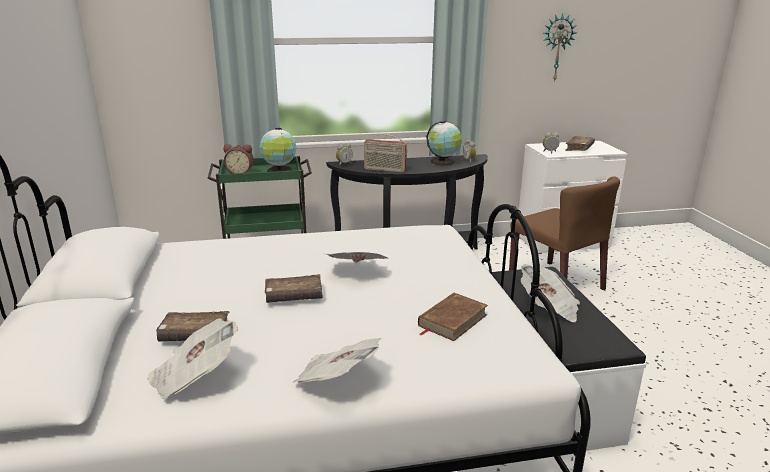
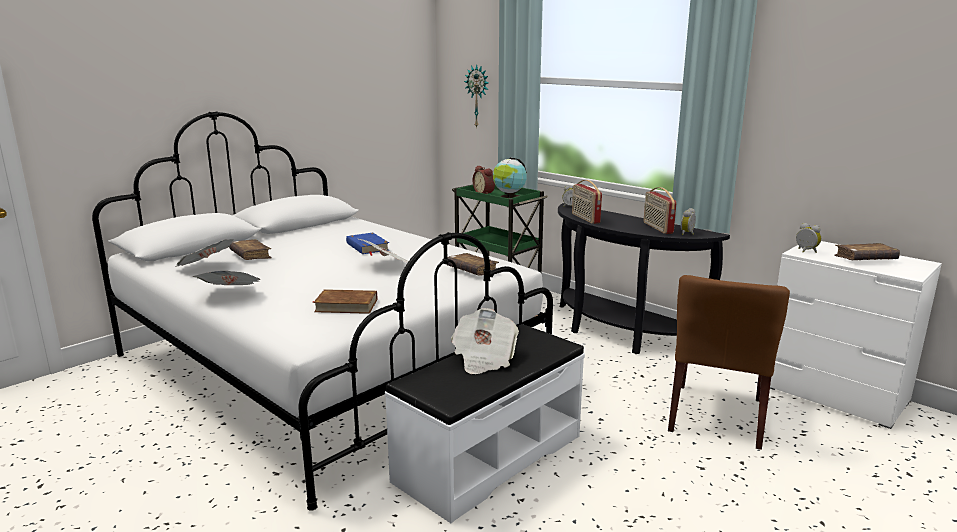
camera: 55 degrees right, 5 degrees down
(278, 265) = (367, 247): none -> blue book
(294, 296) = (325, 261): brown book -> brown book (472, 271)
(443, 162) = (657, 228): globe -> radio
(557, 48) = (867, 110): wall clock -> wall clock (478, 96)

